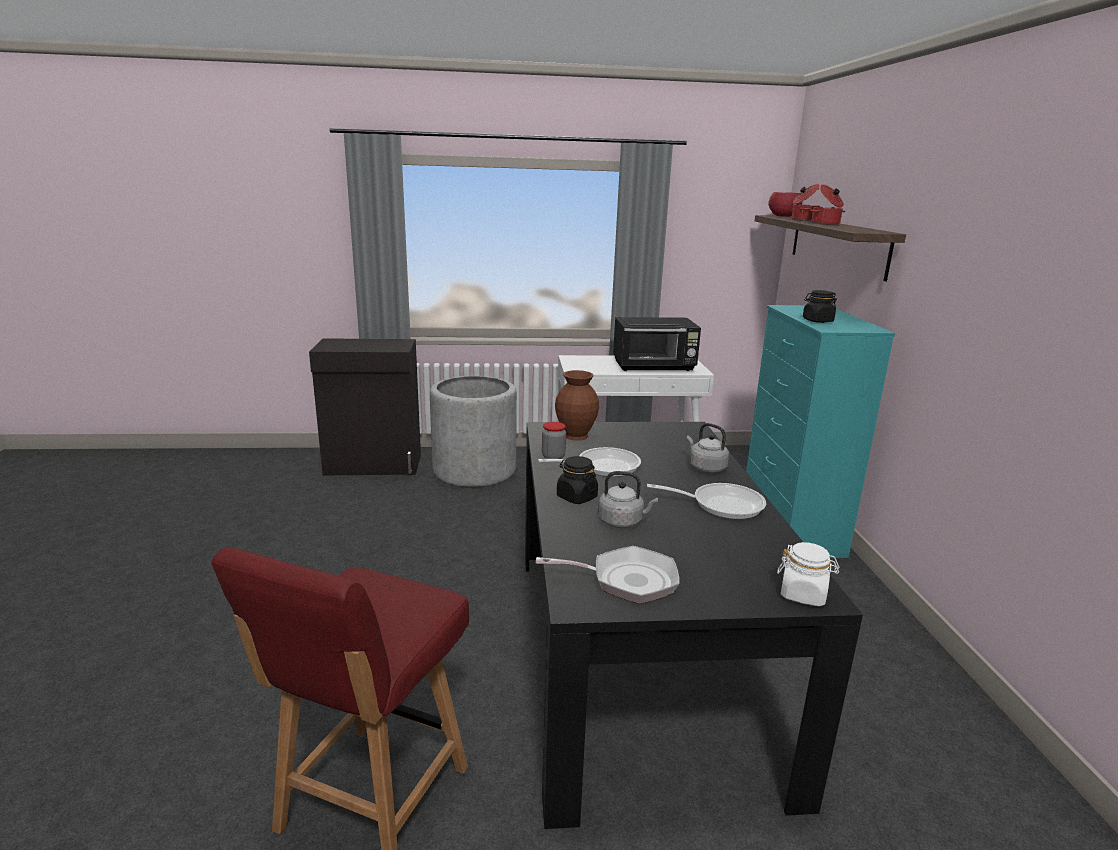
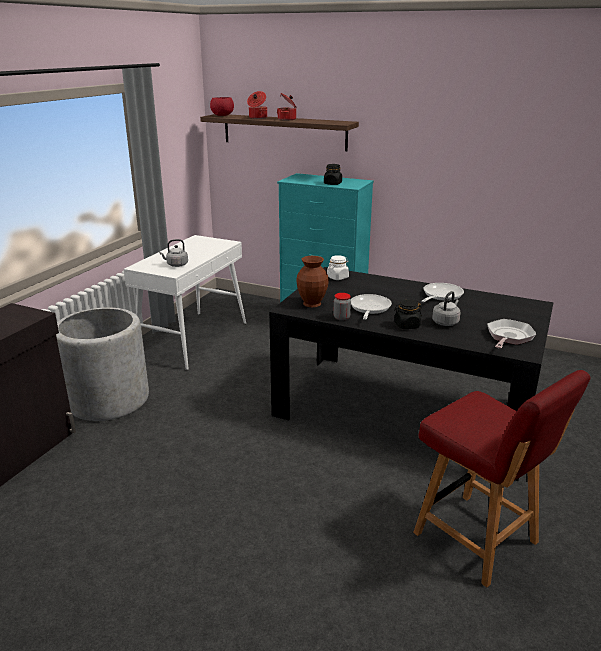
camera: 60 degrees left, 5 degrees up
(654, 367) = (201, 250): black microwave -> none
(705, 468) = (392, 285): grey kettle -> grey kettle (176, 265)
(803, 594) = (535, 307): white jar -> white jar (337, 277)

